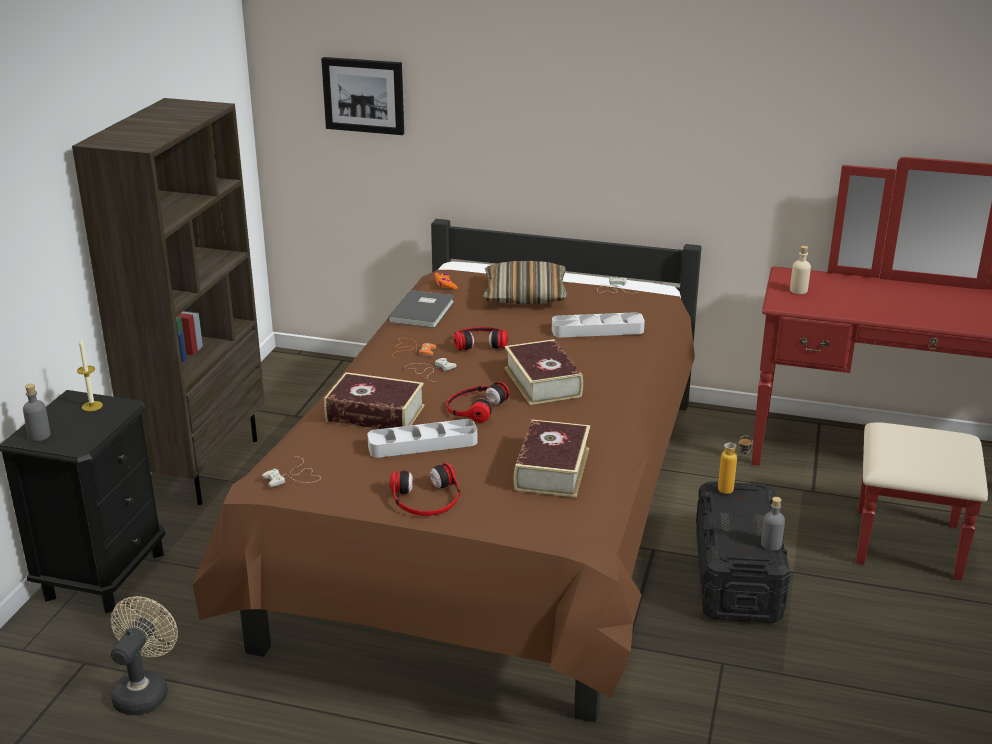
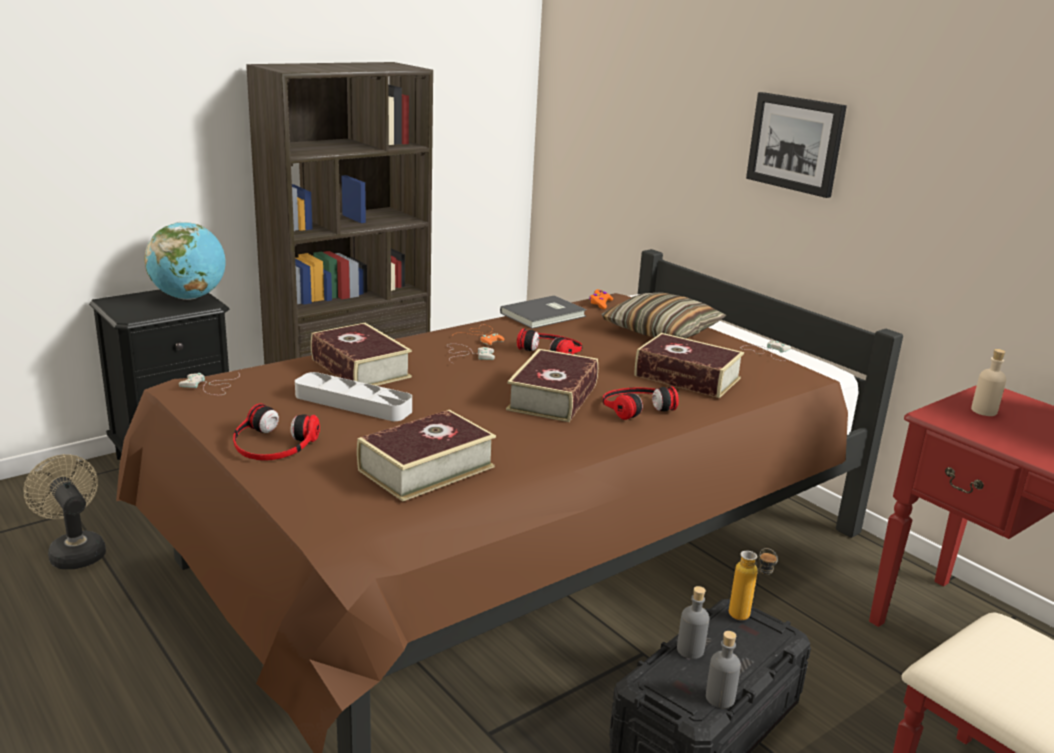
camera: 35 degrees right, 5 degrees down
(39, 435) = (123, 302): grey bottle -> grey bottle (690, 650)
(92, 406) = (189, 297): candle -> globe
(145, 690) = (74, 551): beige fan -> beige fan turned 90 degrees counterclockwise
(364, 95) = (615, 110): picture -> picture (796, 143)
(474, 407) = (451, 393): headphones -> headphones (635, 406)
(597, 330) = (687, 377): grey tray -> book

